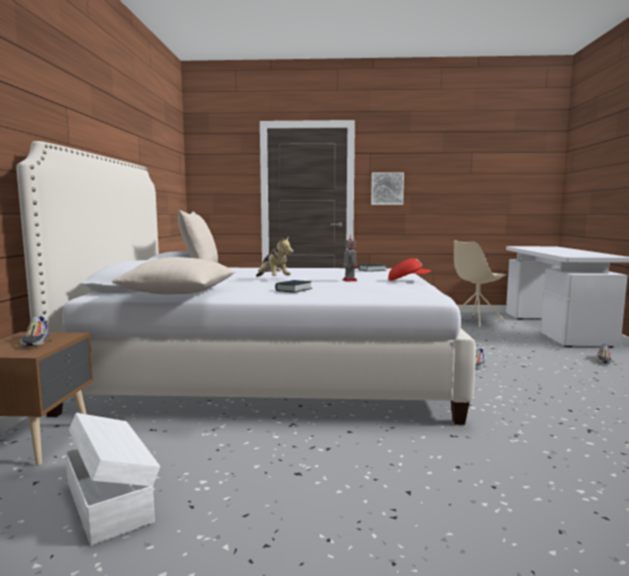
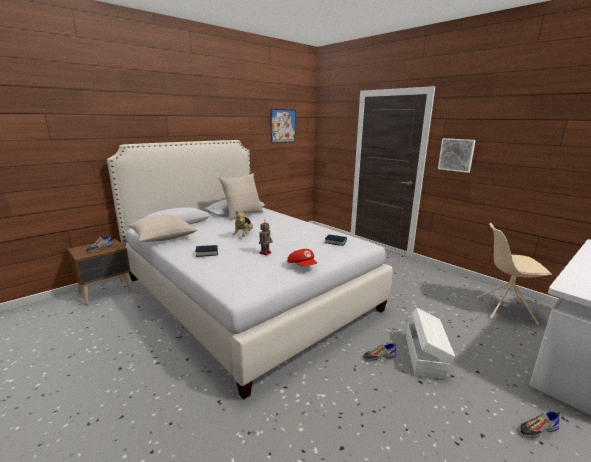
camera: 45 degrees right, 10 degrees up
(110, 500) = (65, 336): white storage box -> white storage box (425, 356)
(165, 158) = (283, 126): none -> picture

